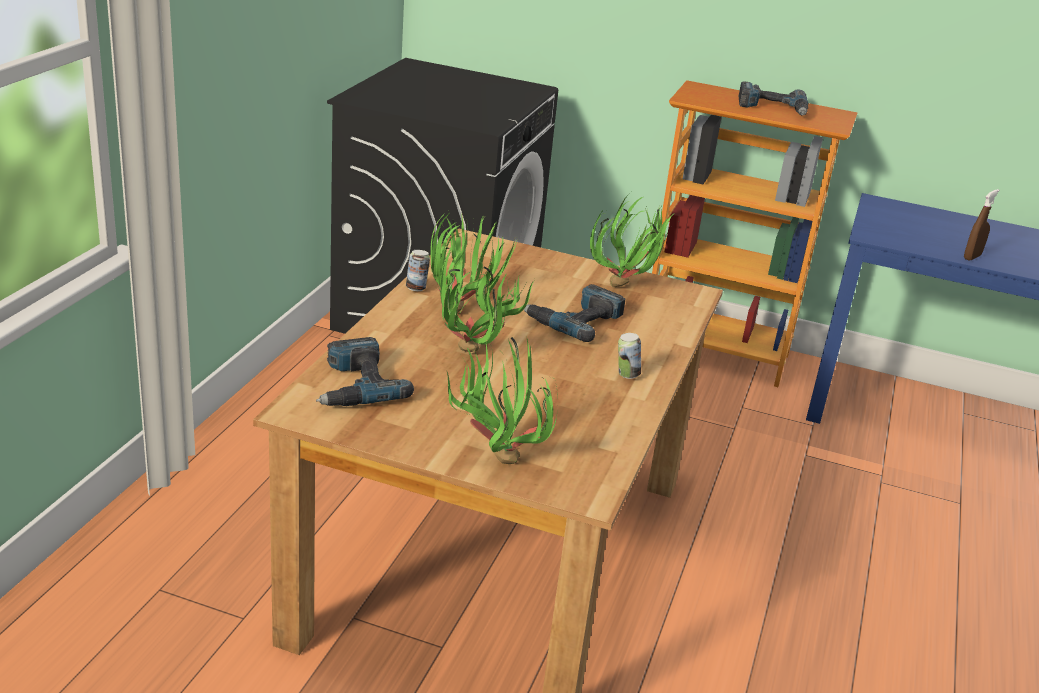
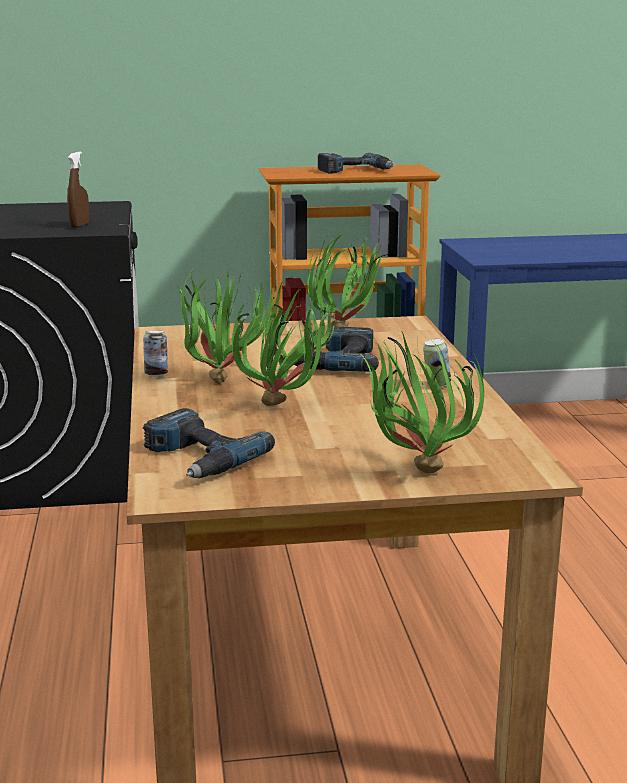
camera: 25 degrees left, 10 degrees down
(972, 257) = (574, 257): brown spray bottle -> brown spray bottle (79, 225)

